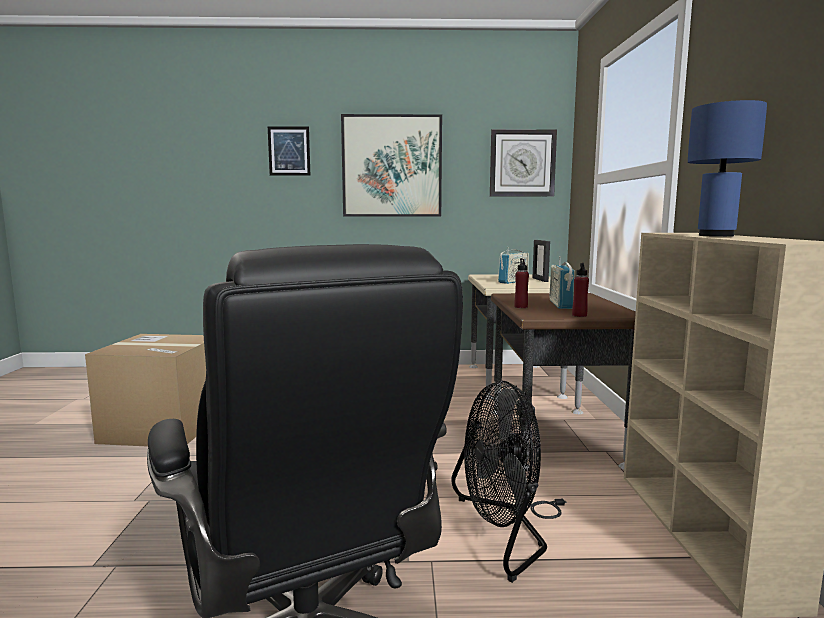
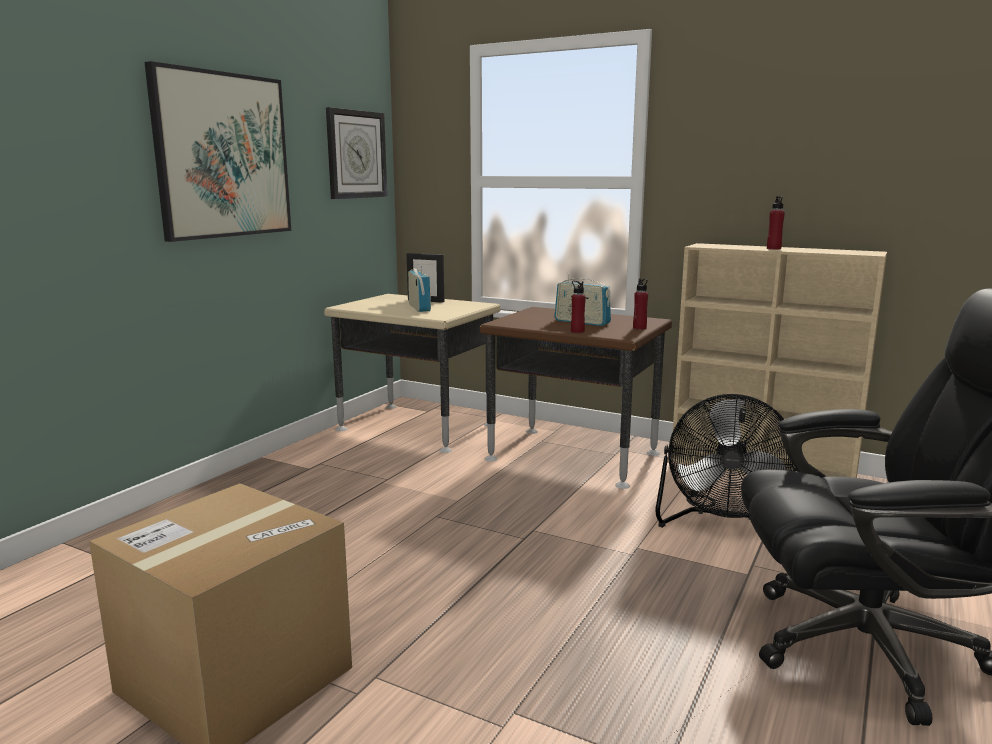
camera: 60 degrees left, 5 degrees up
(289, 151) = (61, 122): picture -> none
(716, 236) = (773, 248): blue table lamp -> red bottle

